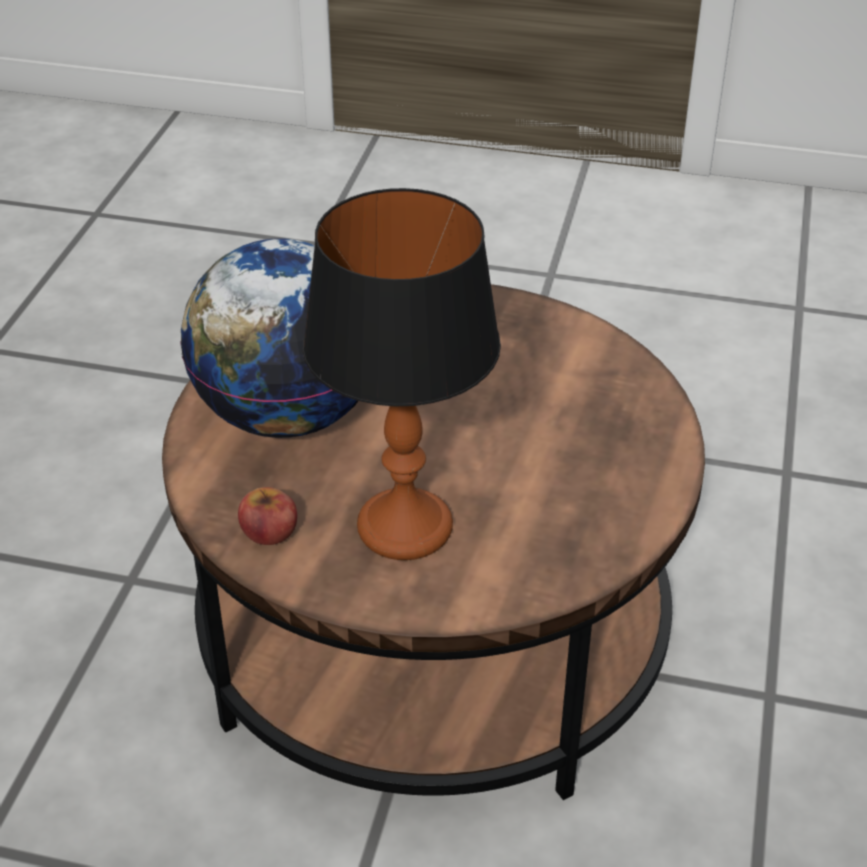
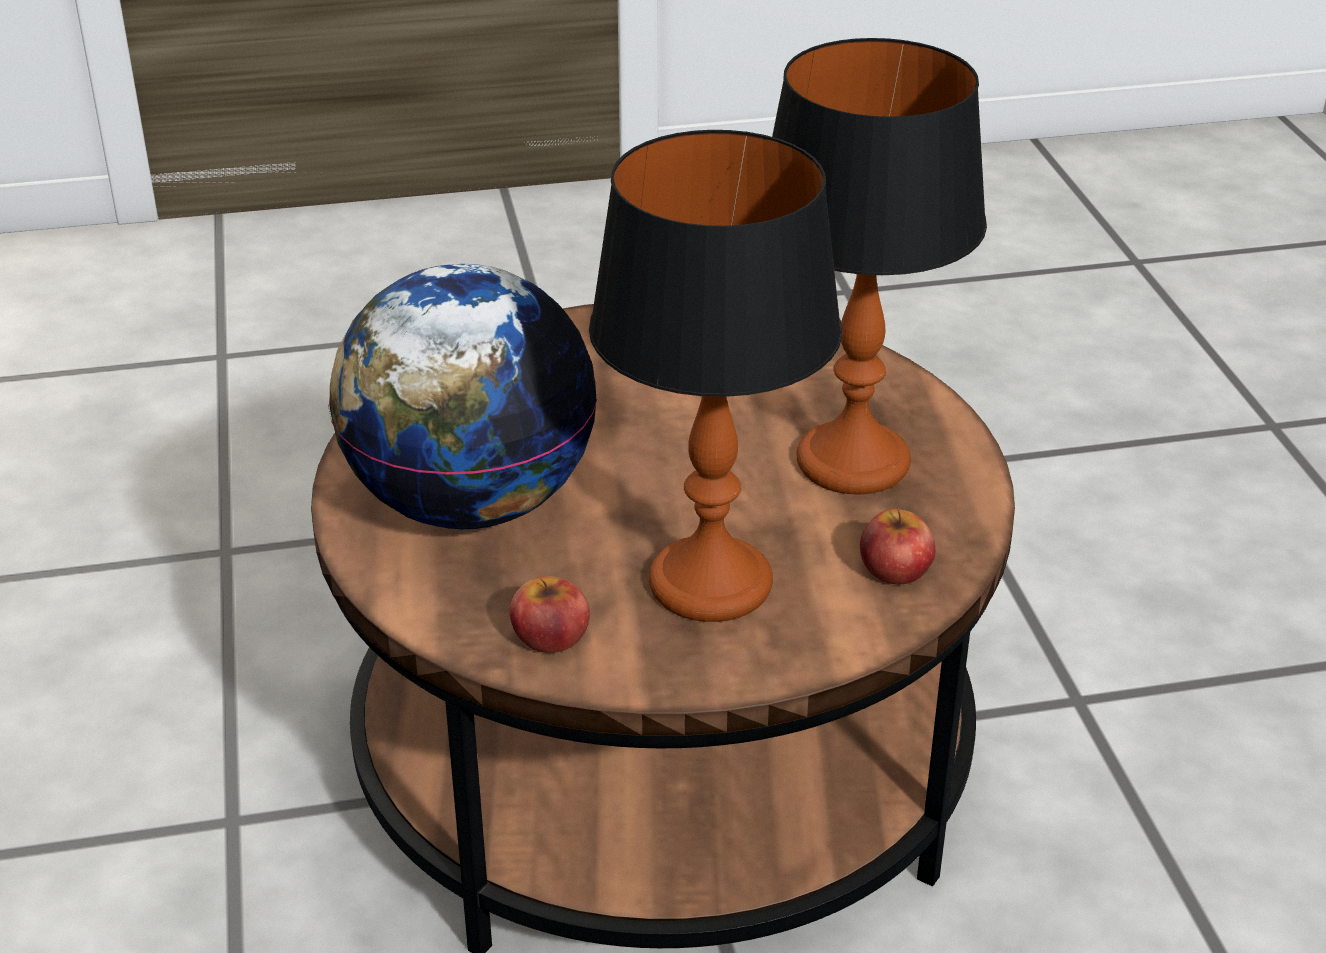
camera: 25 degrees left, 5 degrees down
(546, 559) = (895, 568): none -> apple
(577, 463) = (852, 461): none -> table lamp

